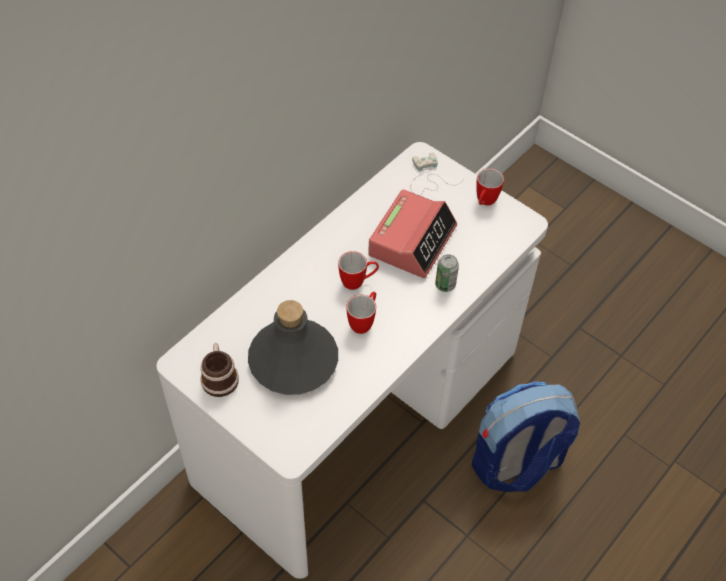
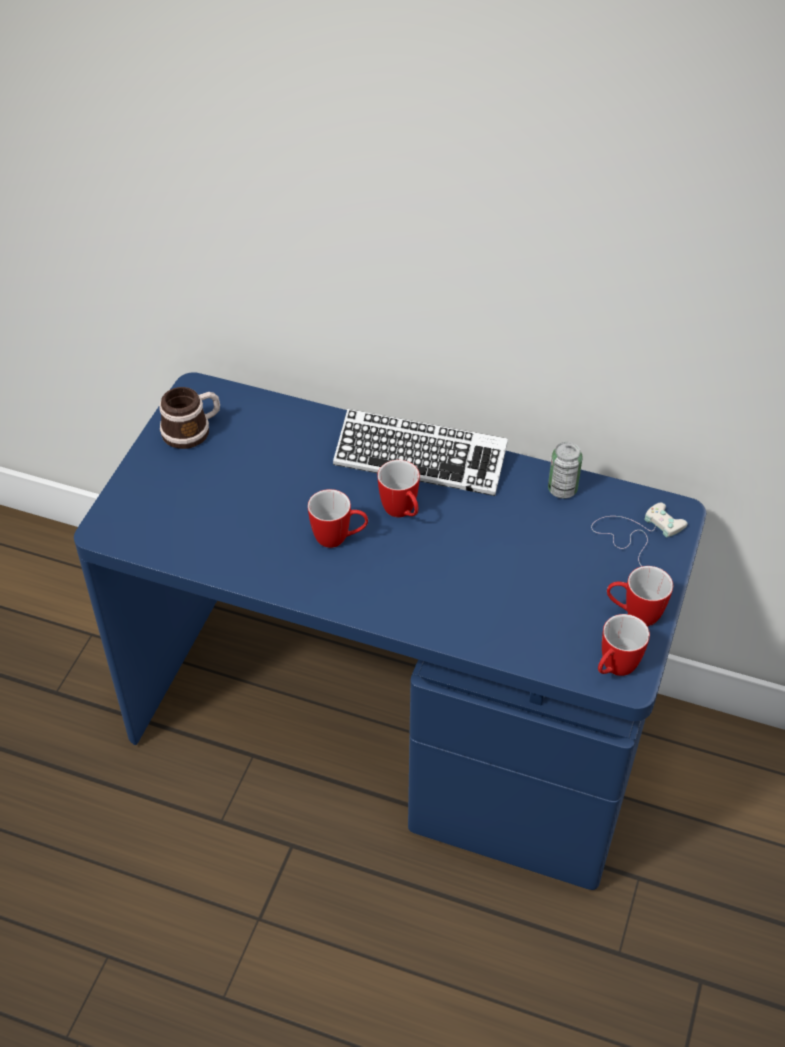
camera: 70 degrees right, 5 degrees down
(294, 360) = (245, 489): grey bottle -> none
(316, 257) = (420, 459): none -> keyboard
(358, 412) = (394, 723): white desk -> blue desk
(412, 240) = (508, 550): alarm clock -> none
(445, 285) = (449, 609): can -> can (562, 489)
(516, 463) = (401, 952): backpack -> none
(518, 226) = (614, 670): none -> mug

